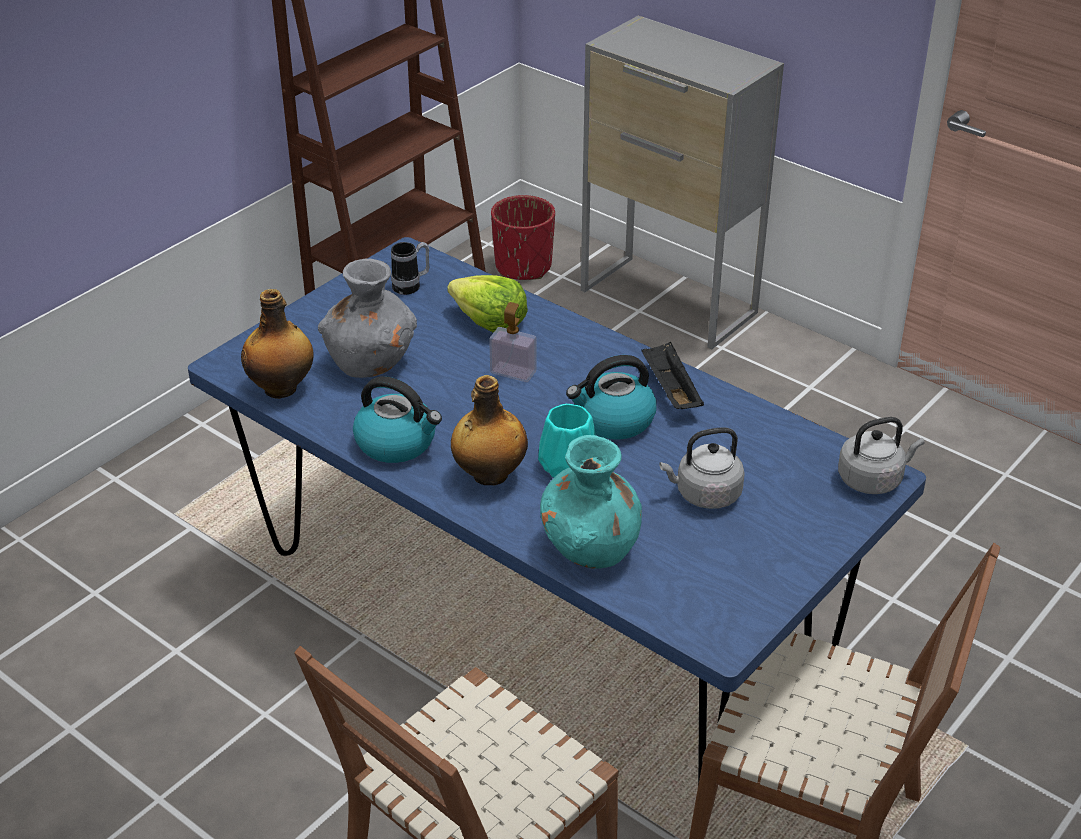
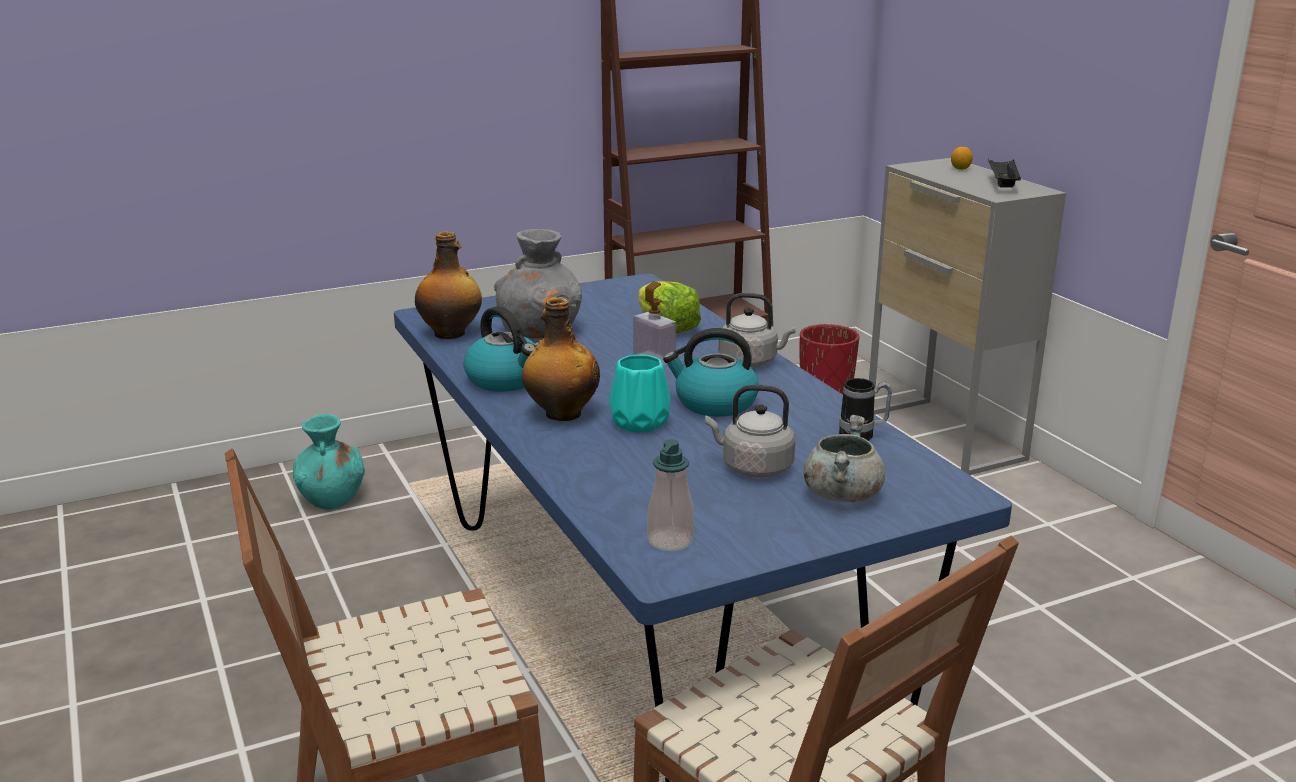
camera: 25 degrees right, 15 degrees down
(411, 286) = (623, 298): mug -> mug (863, 436)
(591, 548) = (602, 478): turquoise vase -> turquoise vase (332, 499)
(661, 37) = (960, 169): none -> lemon
(670, 390) = (789, 395): black tray -> black tray (1002, 184)
(701, 603) = (670, 541): none -> soap dispenser
(795, 504) = (841, 494): none -> grey cooking pot
(873, 479) = (946, 494): grey kettle -> grey kettle (751, 361)

